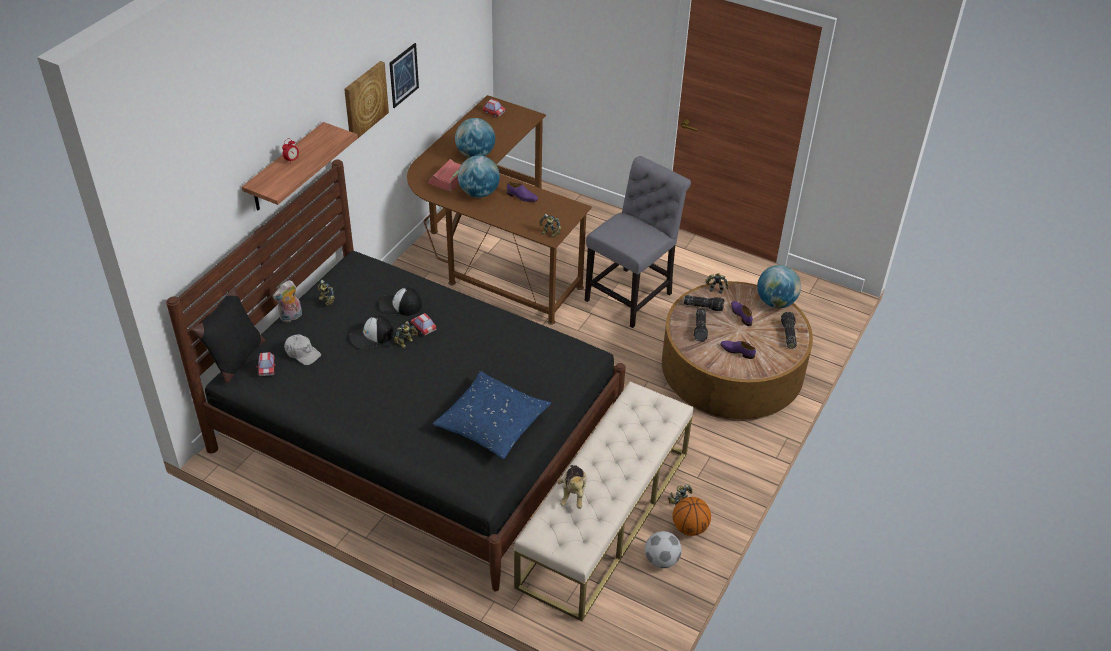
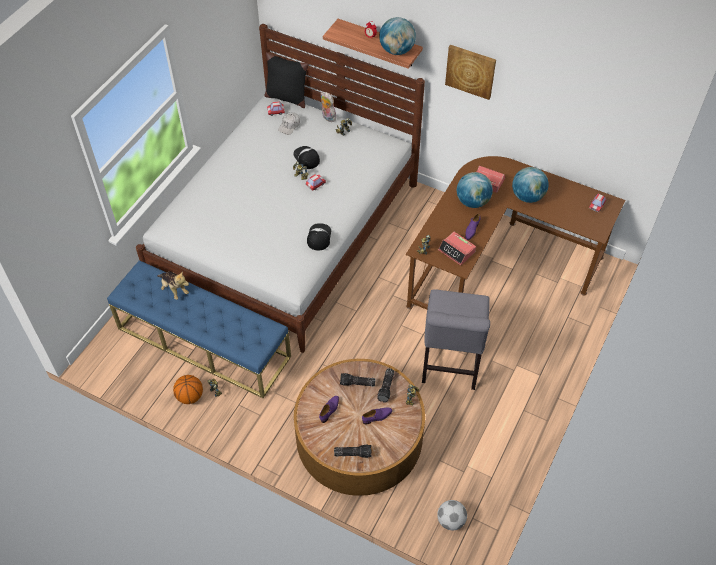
camera: 90 degrees right, 10 degrees up
(400, 305) = (340, 170): cap -> cap (318, 237)
(403, 75) = (521, 93): picture -> none
(418, 433) = (287, 231): black bed -> white bed
(492, 423) = (219, 228): blue pillow -> none
(553, 210) = (457, 251): none -> alarm clock
(573, 493) = (174, 289): plush toy -> plush toy turned 135 degrees counterclockwise
(605, 517) = (204, 342): beige bench -> blue bench
(632, 295) = (450, 365): grey chair -> grey chair turned 60 degrees clockwise
(661, 560) = (162, 377): football -> football (451, 520)
(776, 302) = (396, 447): globe -> globe (396, 51)

